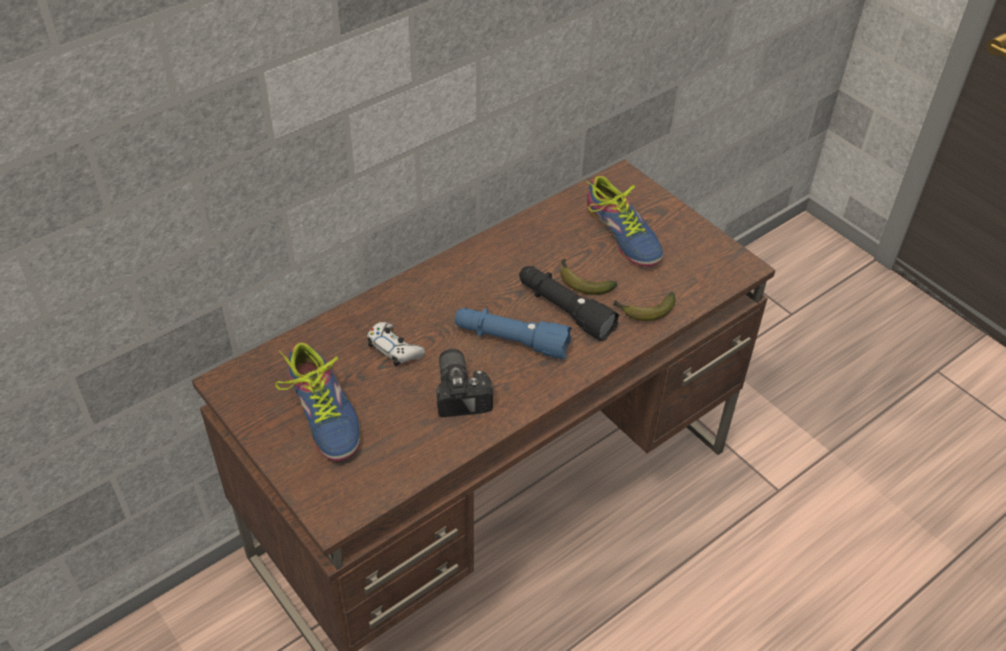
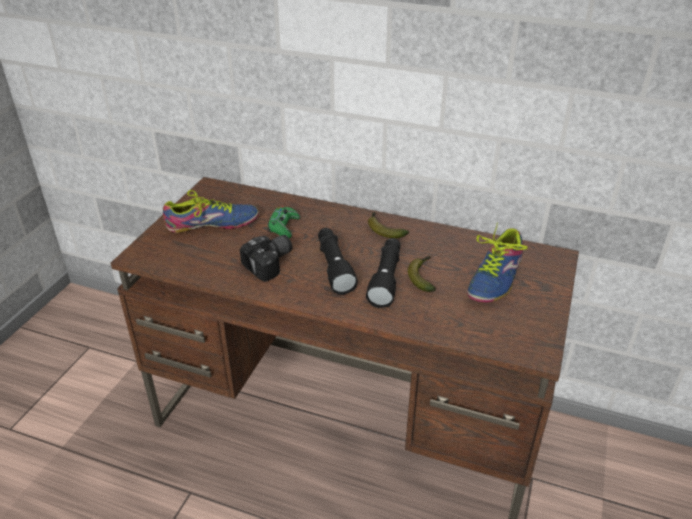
camera: 60 degrees right, 10 degrees down
(325, 413) = (212, 223): shoe -> shoe turned 135 degrees counterclockwise
(394, 349) = (284, 227): white game controller -> green game controller
(511, 341) = (334, 267): blue flashlight -> black flashlight
(644, 311) = (425, 316): banana -> banana (384, 229)

